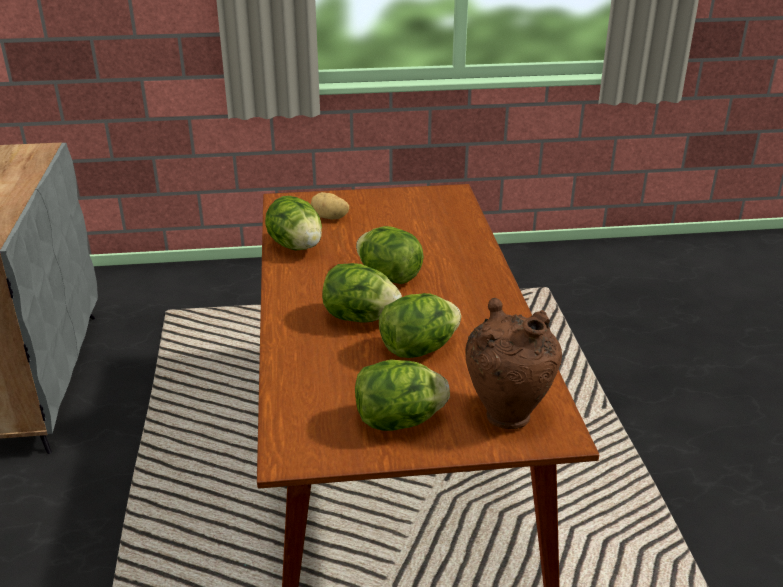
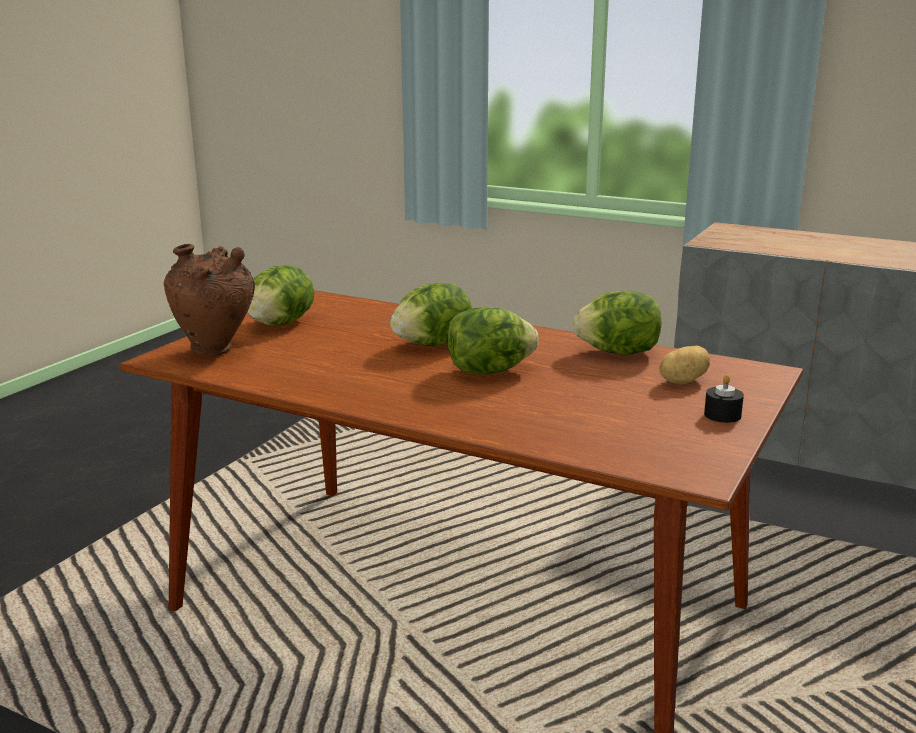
camera: 125 degrees right, 10 degrees down
(371, 199) = (722, 415): none -> black candle
(418, 349) = (347, 350): lettuce -> none

